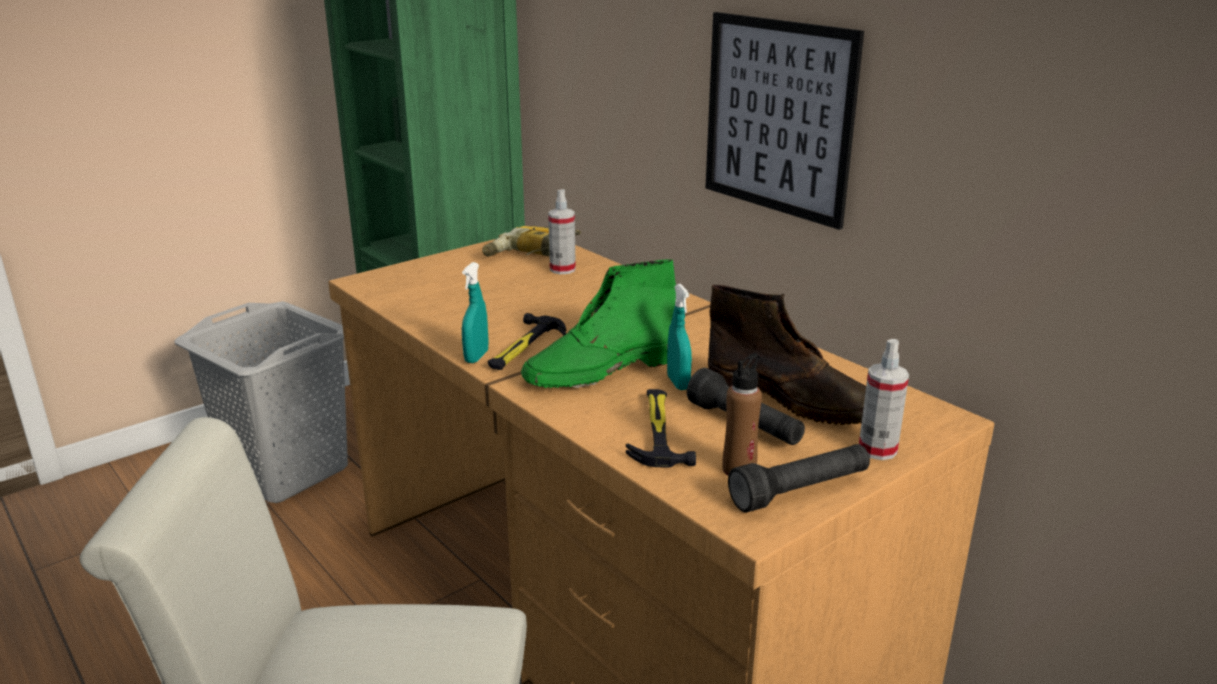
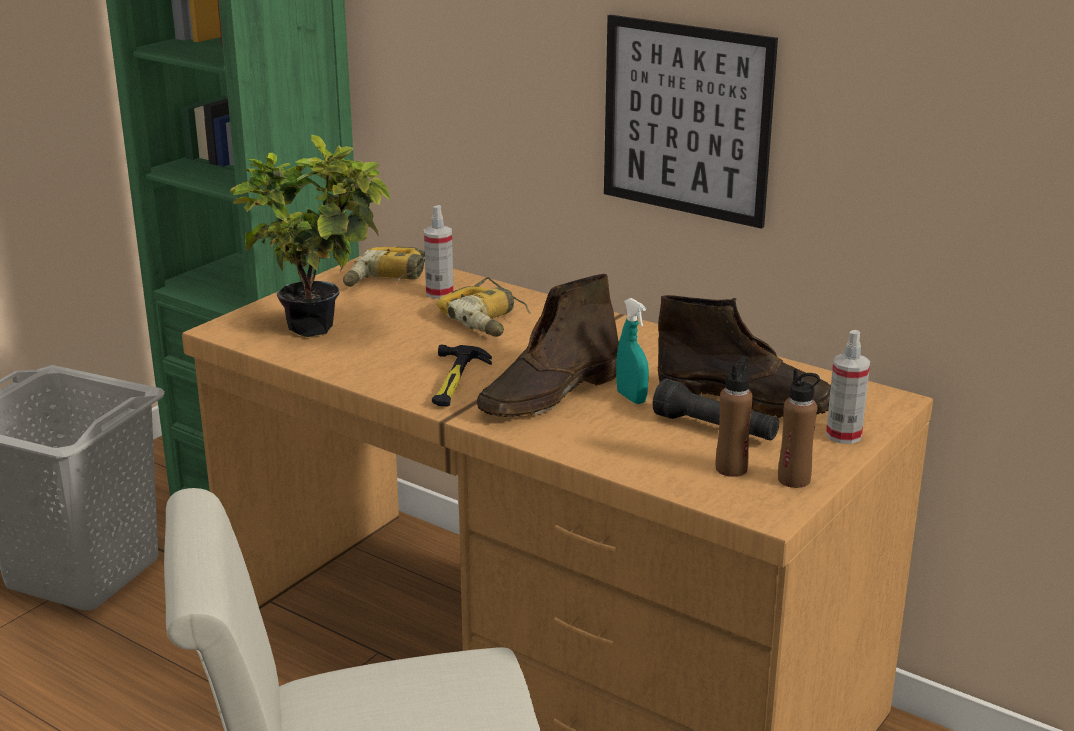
camera: 15 degrees left, 0 degrees up
(444, 286) = (322, 325): none -> potted plant
(476, 357) = (412, 396): turquoise spray bottle -> none
(590, 296) = (488, 319): none -> power drill
(601, 371) = (549, 395): green boot -> brown boot
(658, 430) = (638, 444): hammer -> none
(800, 491) = (794, 480): black flashlight -> brown bottle

